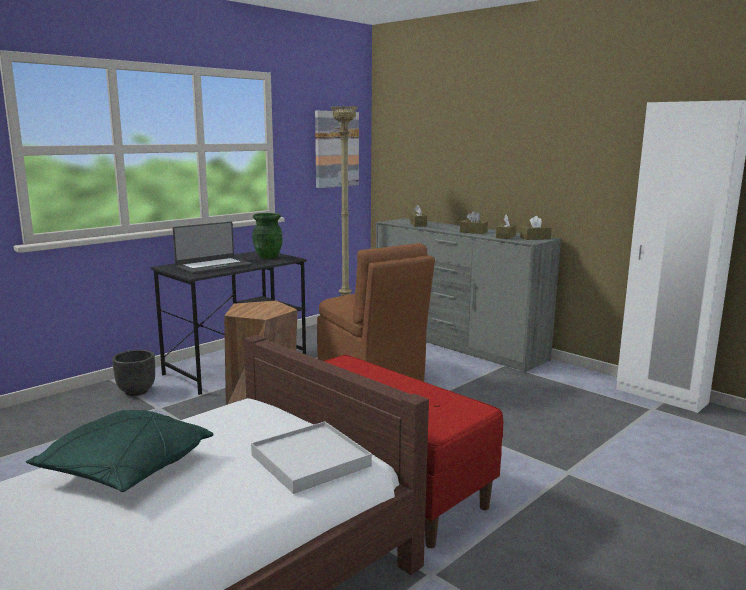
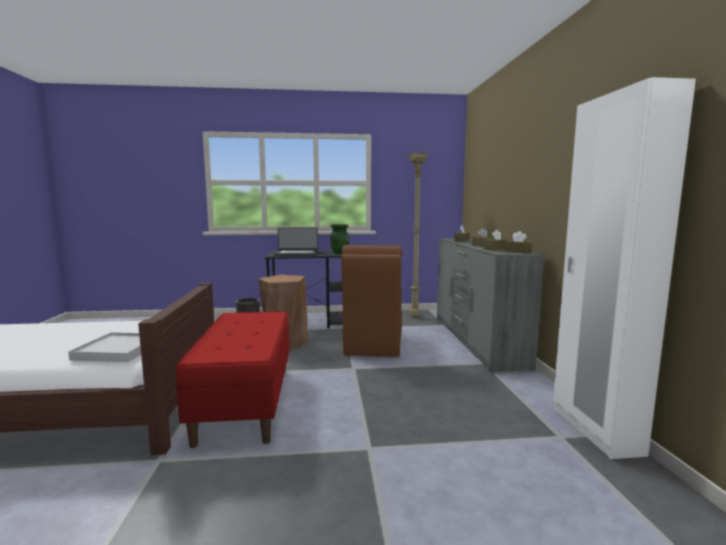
camera: 40 degrees right, 5 degrees down
(125, 469) = (67, 330): green pillow -> none
(336, 149) = (427, 186): picture -> none

